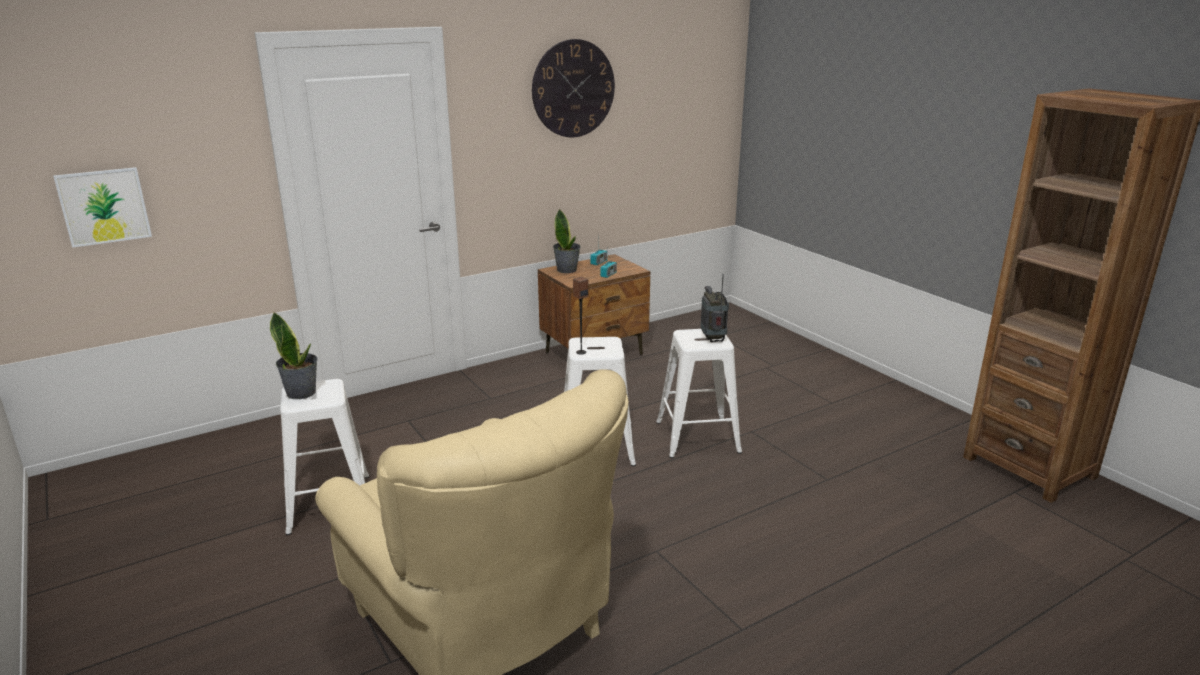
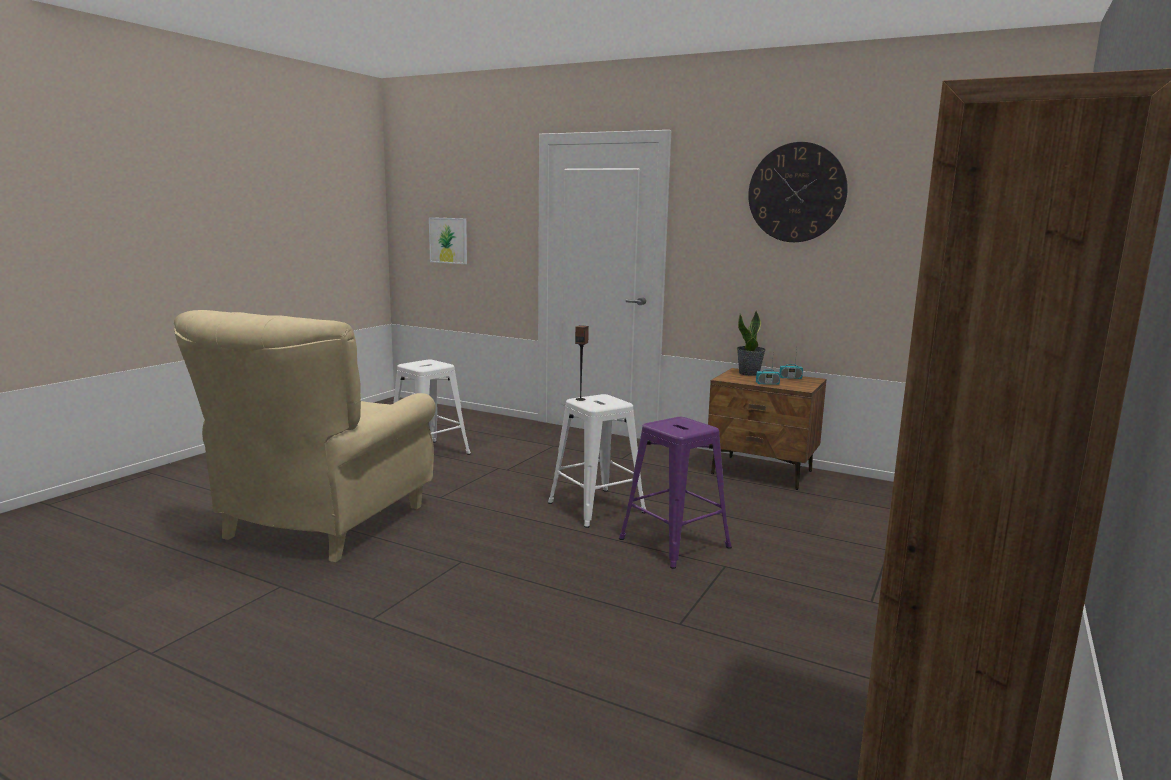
camera: 60 degrees right, 10 degrees down
(301, 392) = (424, 362): potted plant -> none
(698, 436) = (676, 543): white stool -> purple stool
(713, 339) = (685, 429): radio -> none

